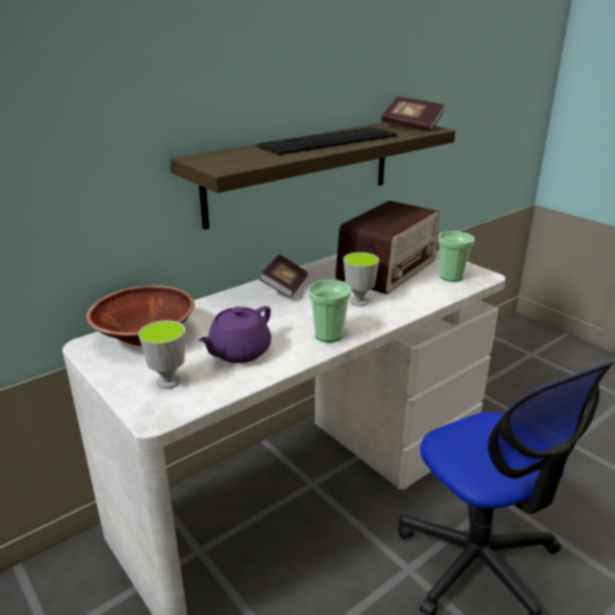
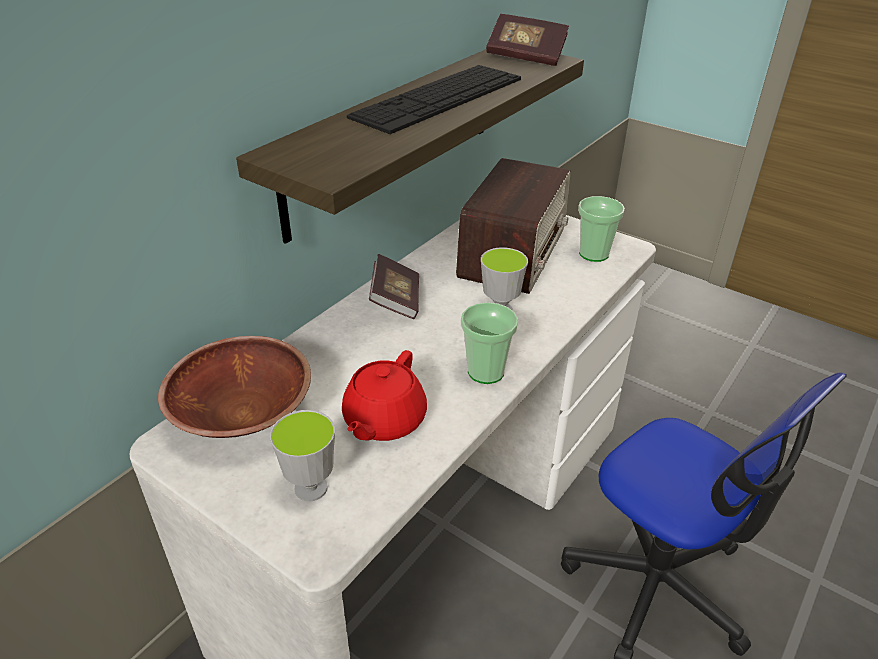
camera: 15 degrees left, 10 degrees up
(238, 352) = (383, 421): purple teapot -> red teapot

